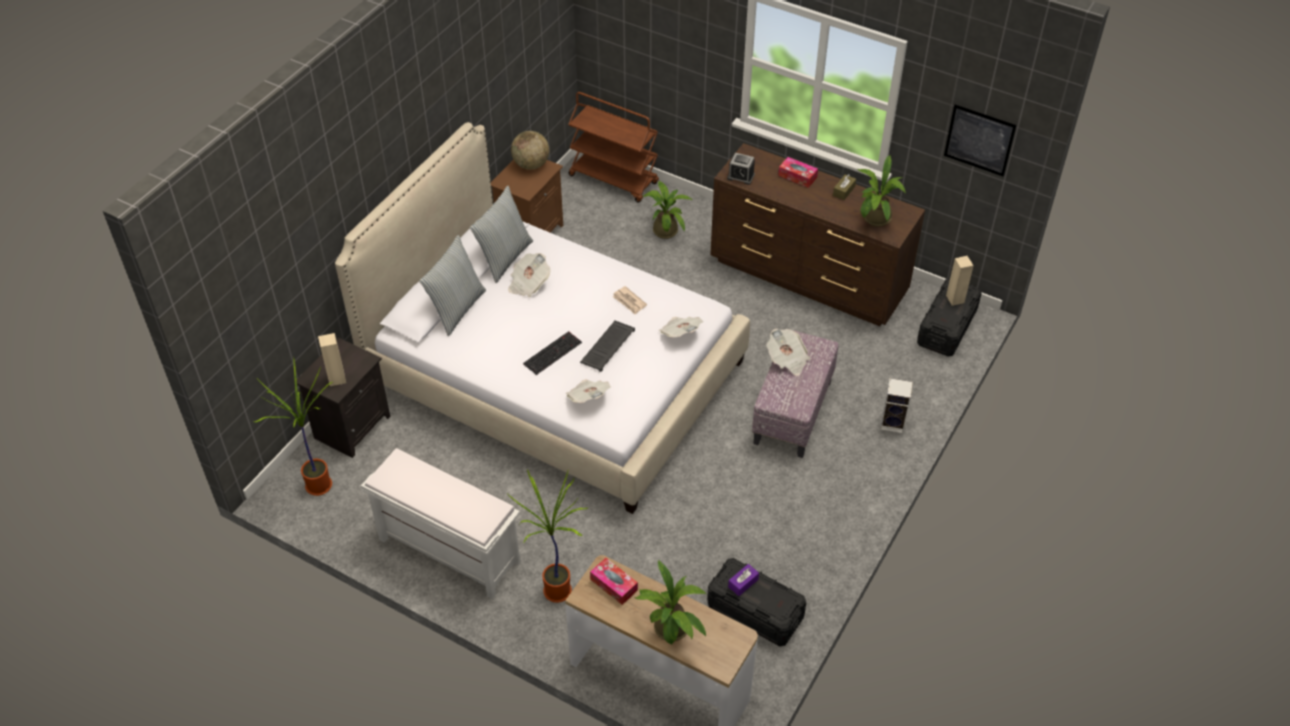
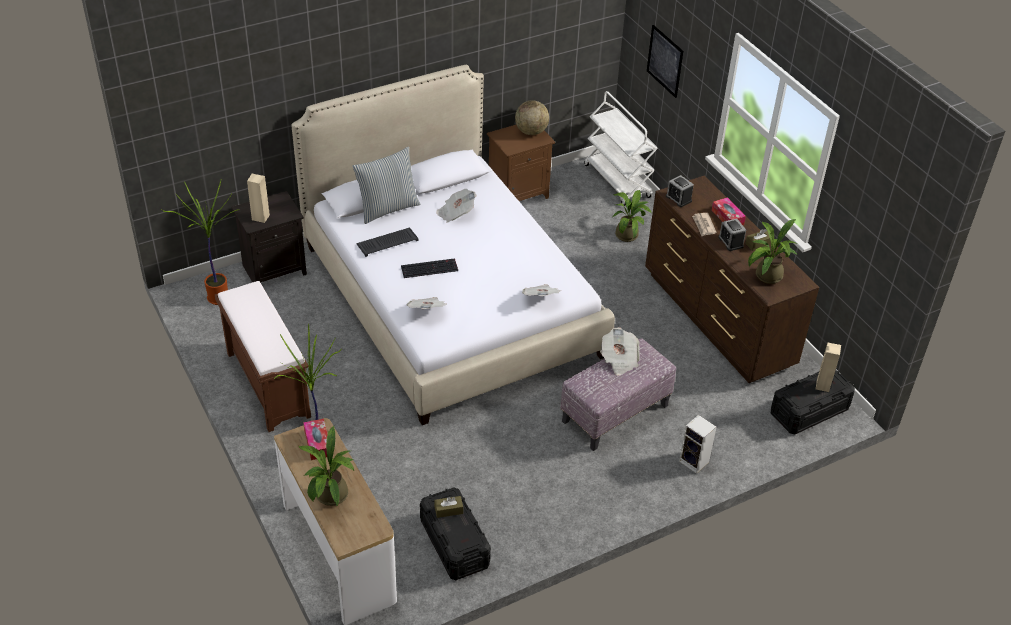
camera: 30 degrees right, 5 degrees down
(448, 550) = (267, 384): white bench -> brown bench
(504, 258) = (454, 188): pillow -> none
(607, 346) = (475, 281): keyboard -> keyboard (387, 242)
(614, 179) = (618, 181): brown cart -> white cart
(629, 301) = (521, 258): newspaper -> newspaper (703, 225)
(743, 583) = (448, 510): purple tissue box -> brown tissue box
(819, 200) = (730, 242): none -> alarm clock
(979, 140) = (878, 234): picture -> picture (665, 61)

